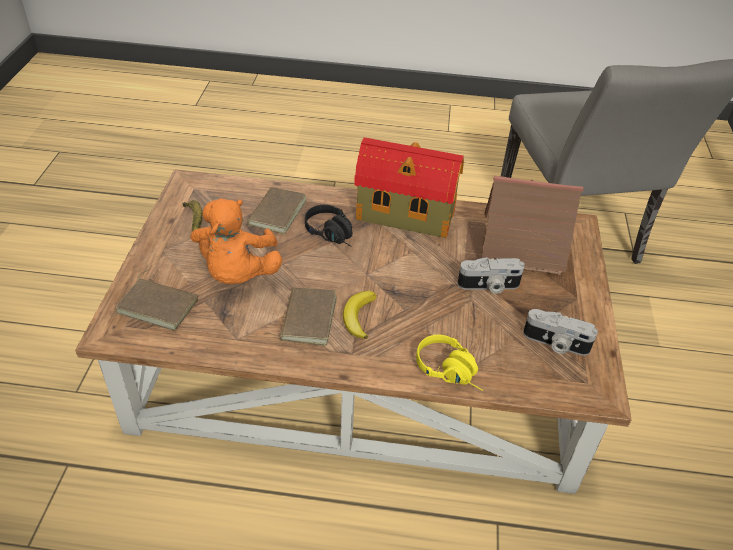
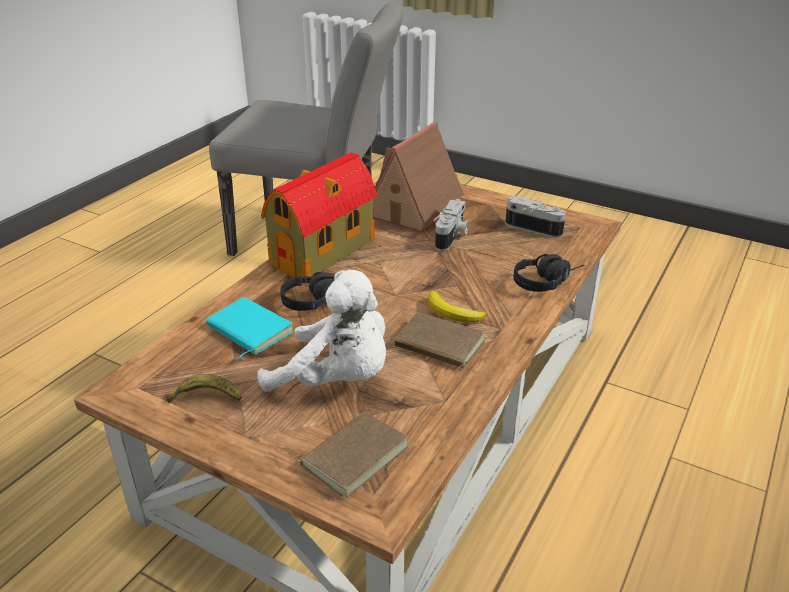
camera: 65 degrees left, 10 degrees down
(238, 273) = (337, 380): orange plush toy -> white plush toy
(275, 212) = (247, 331): brown book -> turquoise book
(452, 372) = (547, 281): yellow headphones -> black headphones
(555, 343) = (534, 227): camera -> camera turned 105 degrees counterclockwise

